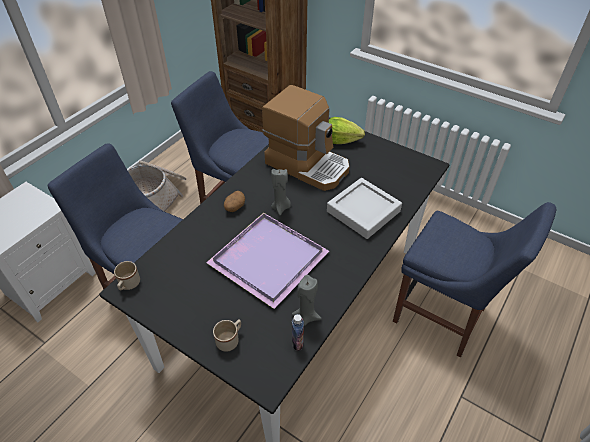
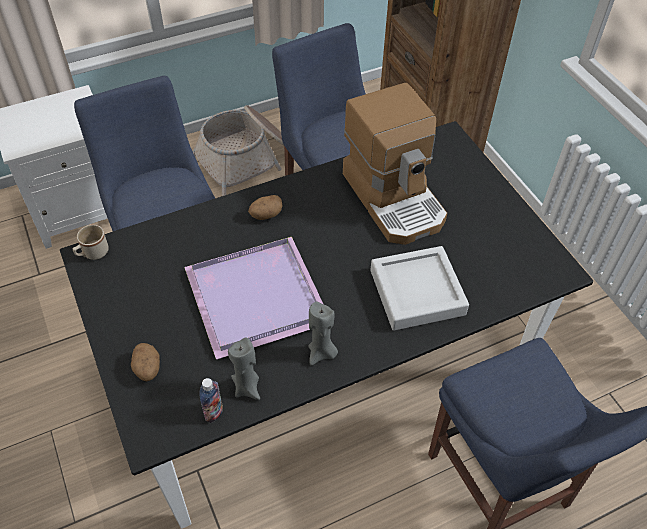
camera: 30 degrees right, 5 degrees up
(230, 340) = (147, 369): beige mug -> potato
(281, 208) = (319, 240): grey candle -> grey candle (322, 353)
(341, 140) = (464, 183): lettuce -> none

